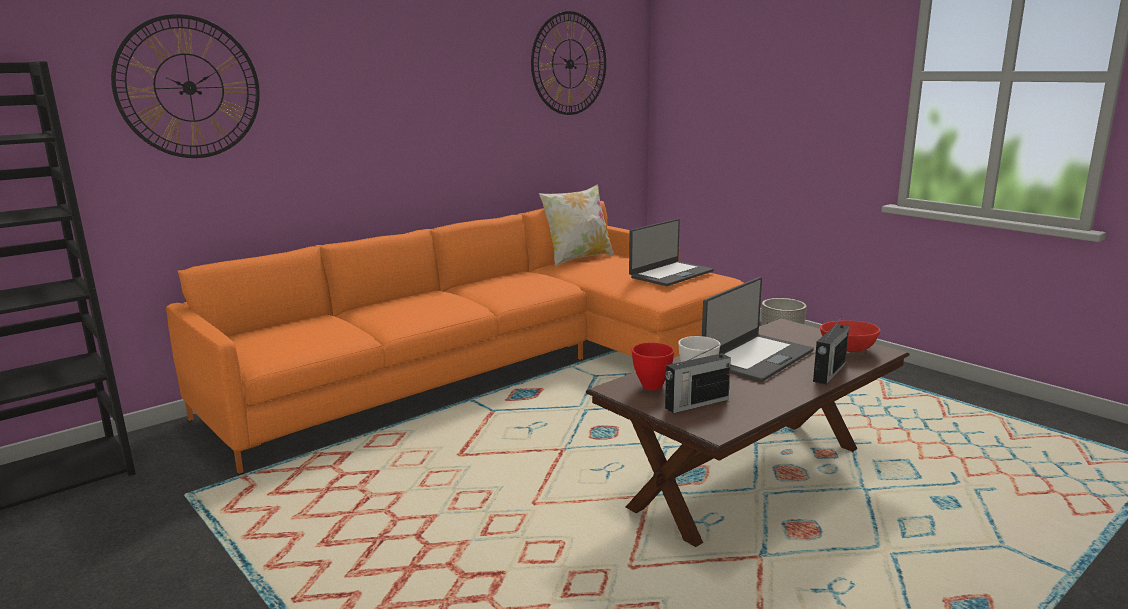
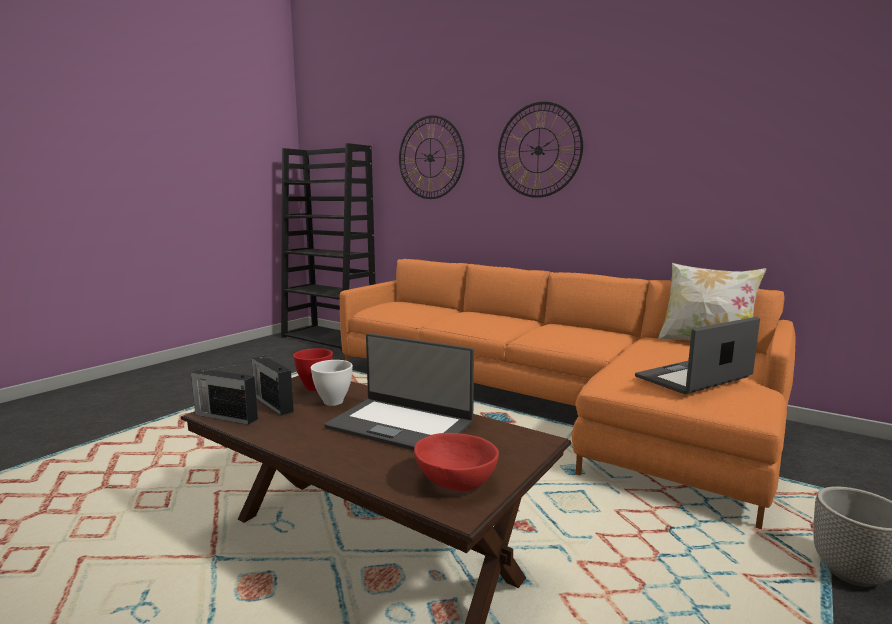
camera: 75 degrees right, 5 degrees down
(569, 64) = (775, 125): wall clock -> wall clock (538, 150)
(670, 274) = (694, 378): laptop -> laptop turned 120 degrees clockwise
(828, 373) = (357, 464): radio -> radio (225, 416)

